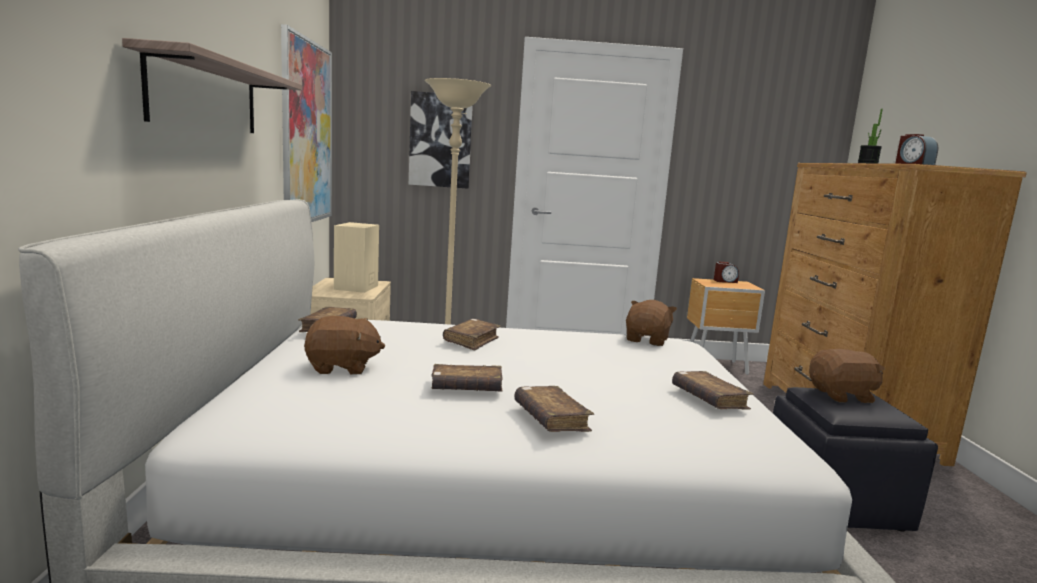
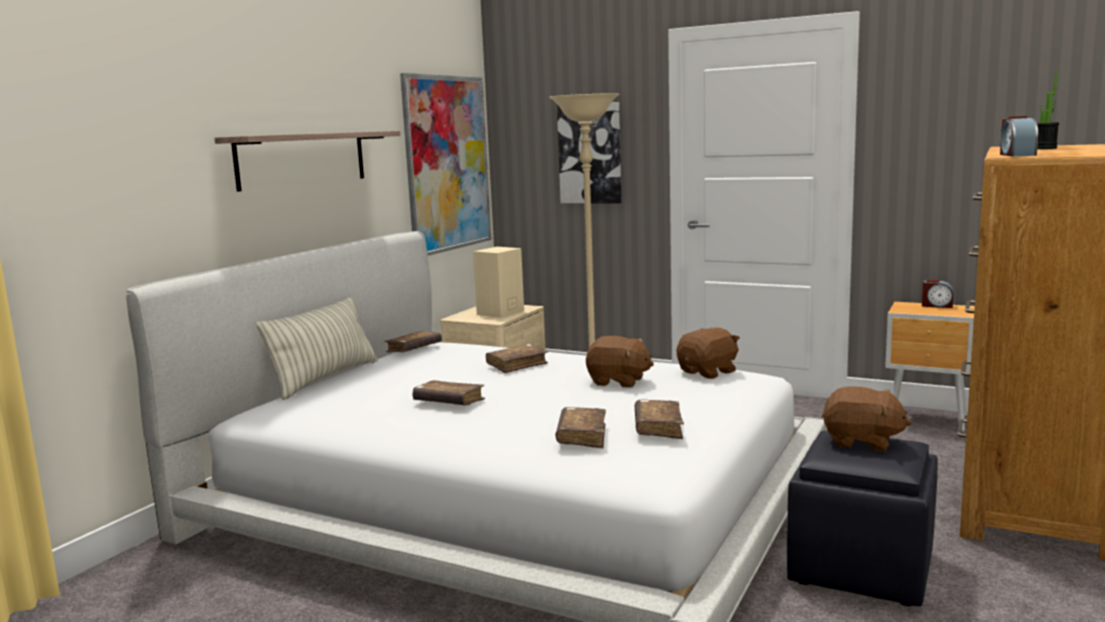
camera: 30 degrees right, 0 degrees up
(260, 368) = (325, 378): none -> pillow
(342, 367) = (379, 381): brown plush toy -> brown plush toy (618, 381)
(551, 419) = (479, 429): brown book -> brown book (582, 436)

